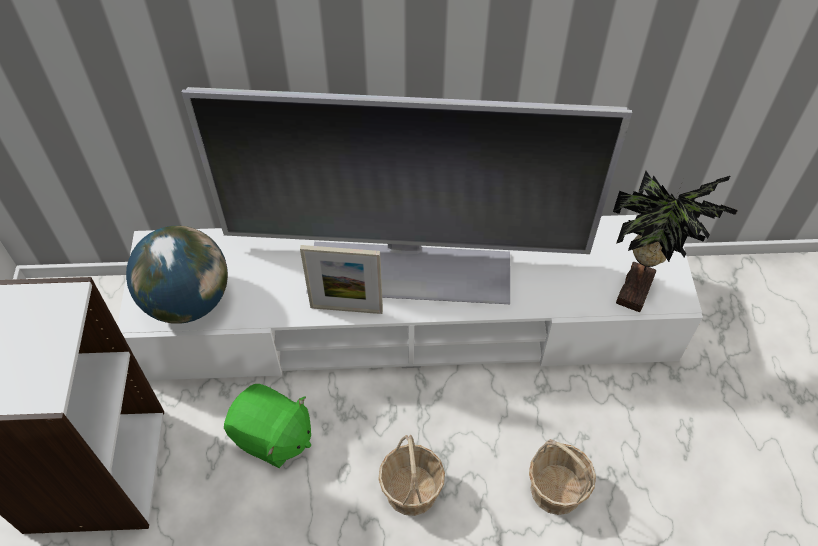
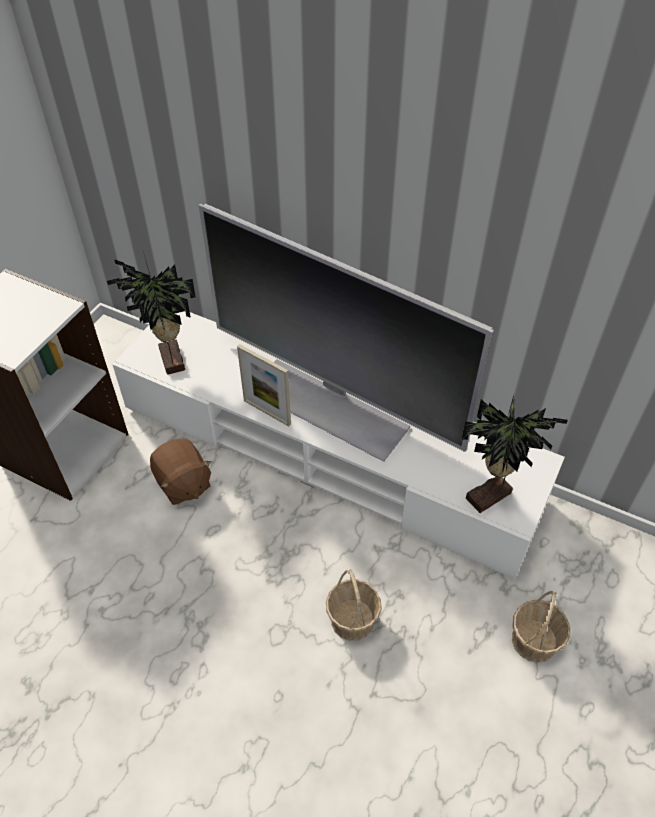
camera: 30 degrees right, 5 degrees down
(187, 301) = (169, 361): globe -> potted plant
(272, 437) = (183, 483): green plush toy -> brown plush toy
(411, 489) = (250, 565): basket -> basket (534, 640)

